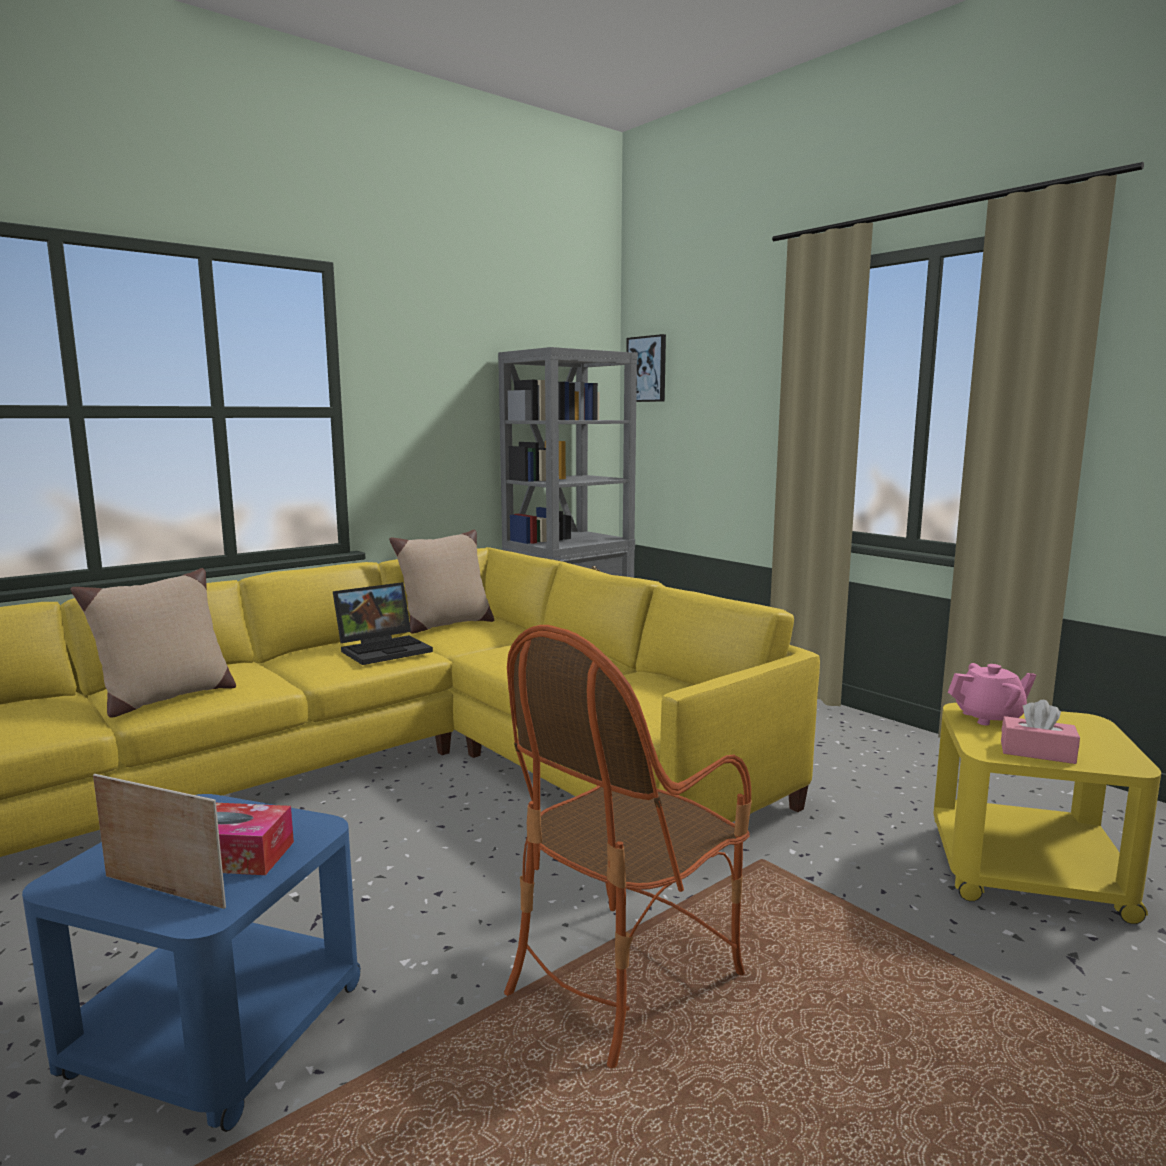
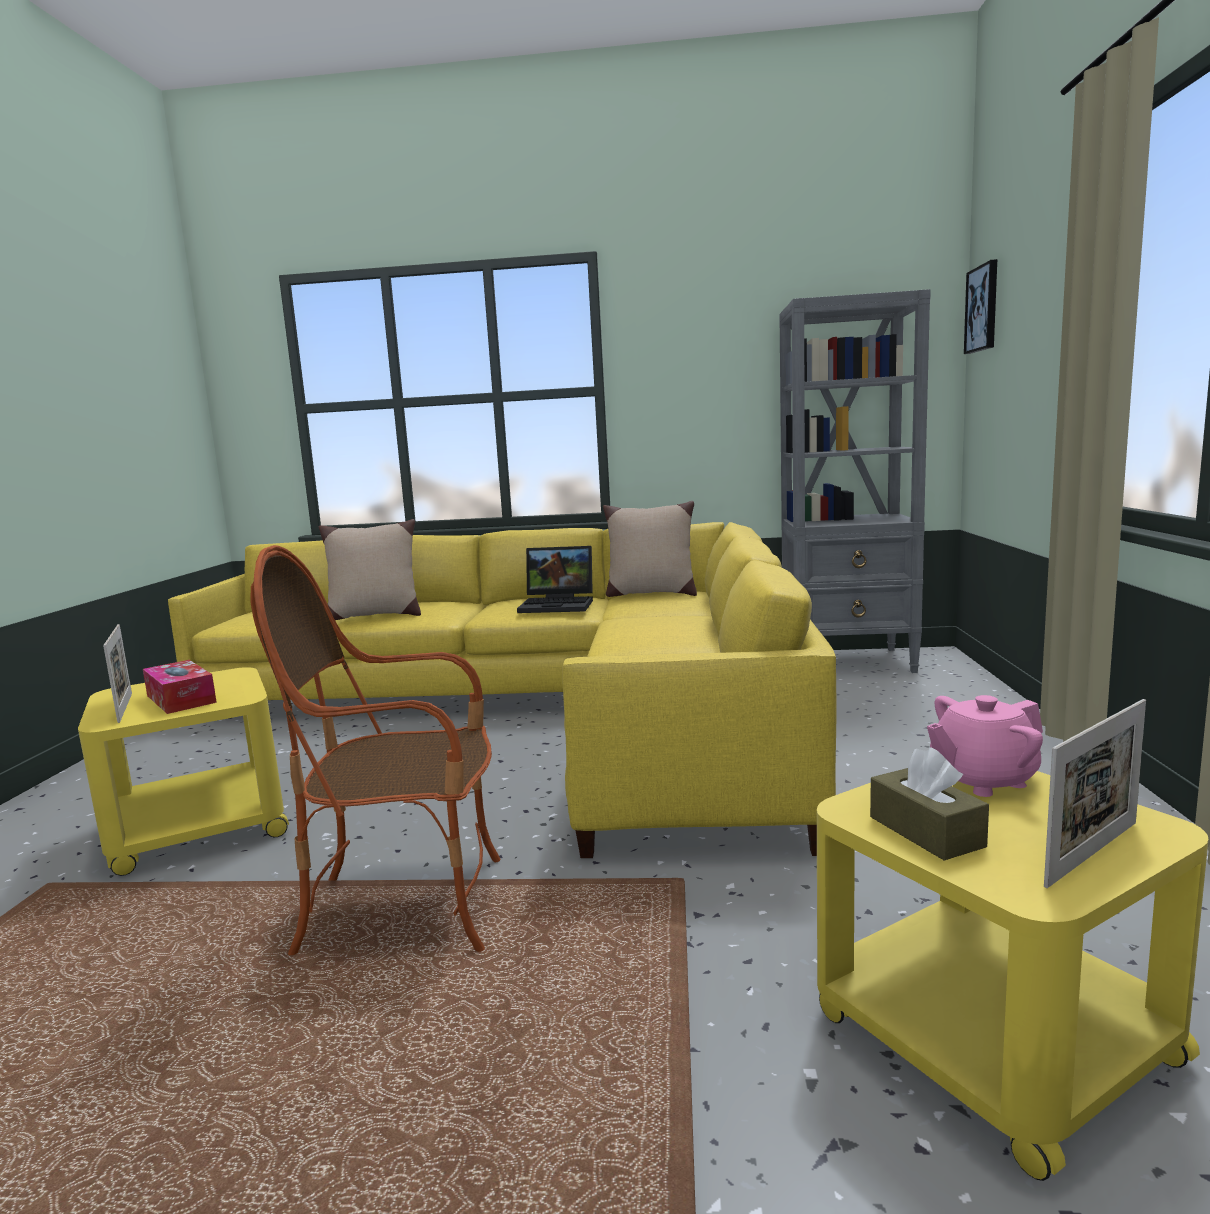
camera: 45 degrees right, 0 degrees up
(216, 1032) = (198, 827): blue side table -> yellow side table
(989, 717) = (981, 780): pink teapot -> pink teapot turned 120 degrees clockwise
(1037, 752) = (926, 831): pink tissue box -> brown tissue box
(1100, 739) = (1092, 853): none -> picture frame

